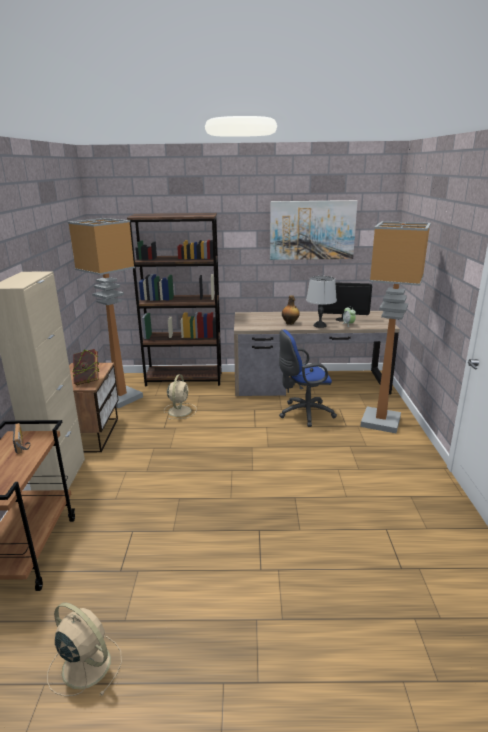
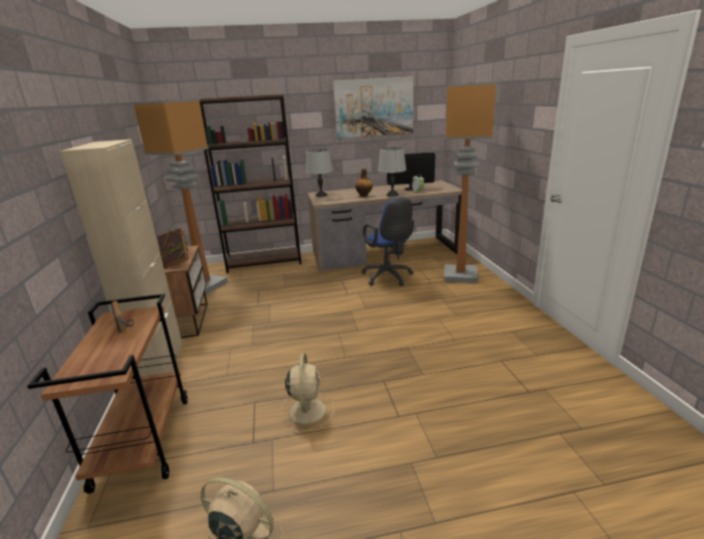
camera: 10 degrees left, 0 degrees up
(180, 410) = (269, 289): beige fan -> beige fan (307, 410)
(247, 317) = (321, 195): none -> grey table lamp
(303, 414) = (388, 277): blue office chair -> blue office chair turned 90 degrees counterclockwise

